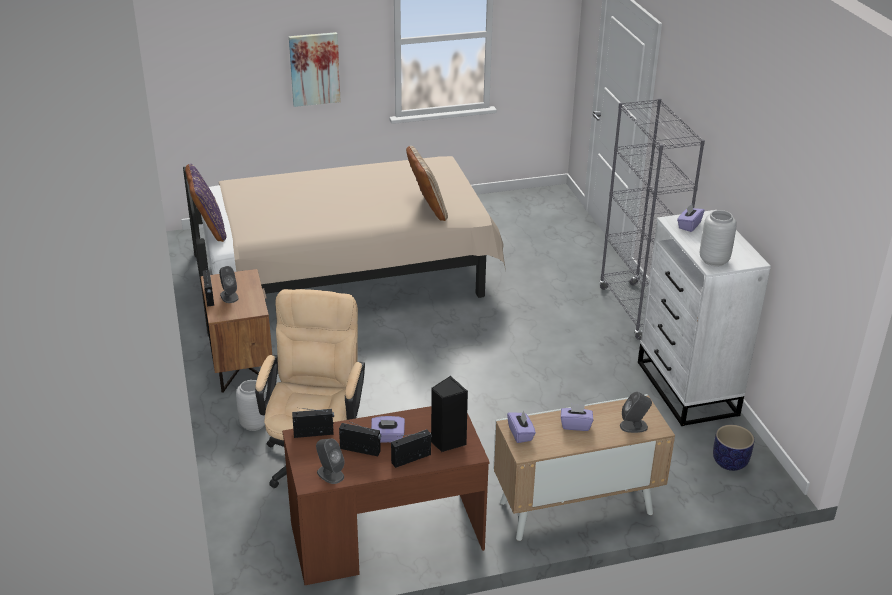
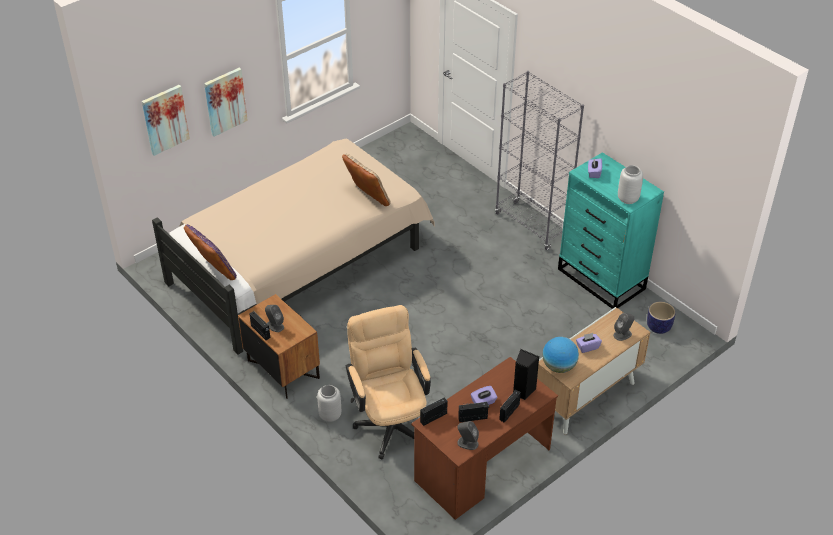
camera: 25 degrees left, 10 degrees up
(234, 64) = (165, 119): none -> picture
(520, 434) = (558, 366): purple tissue box -> globe
(687, 389) = (601, 279): white dresser -> turquoise dresser

